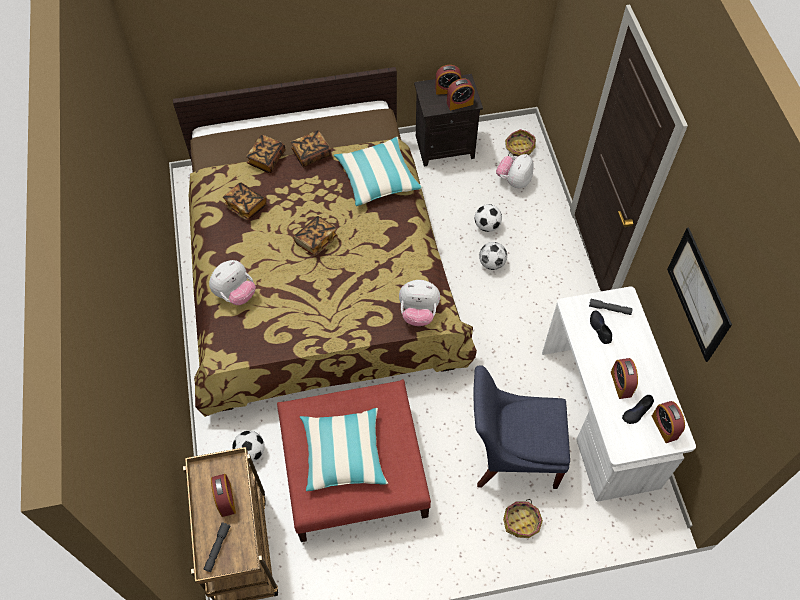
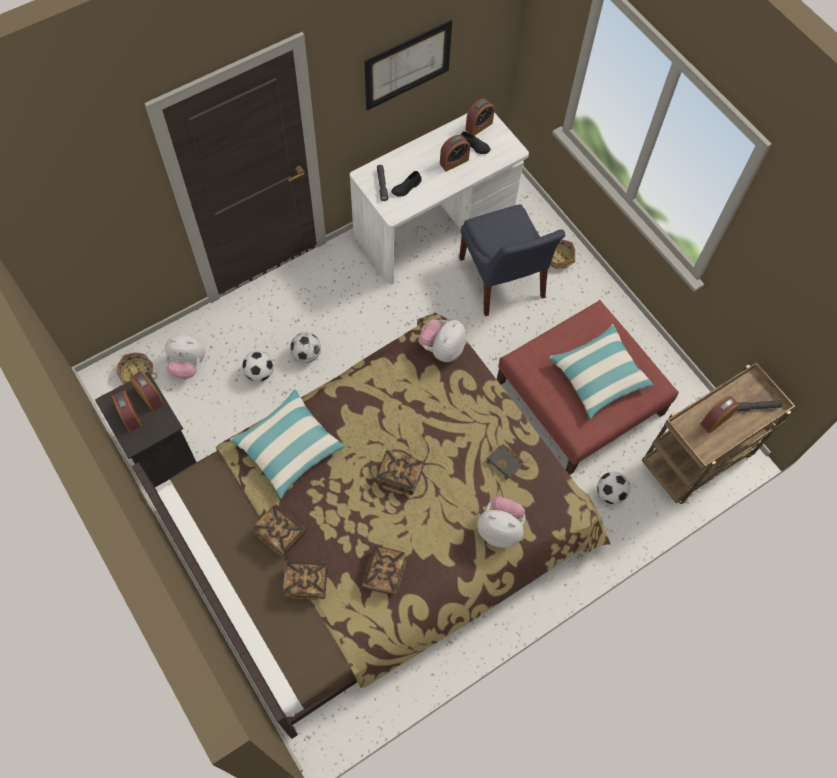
camera: 115 degrees left, 5 degrees up
(288, 319) = (505, 462): none -> black book
(418, 313) = (442, 349): plush toy -> plush toy turned 135 degrees counterclockwise

